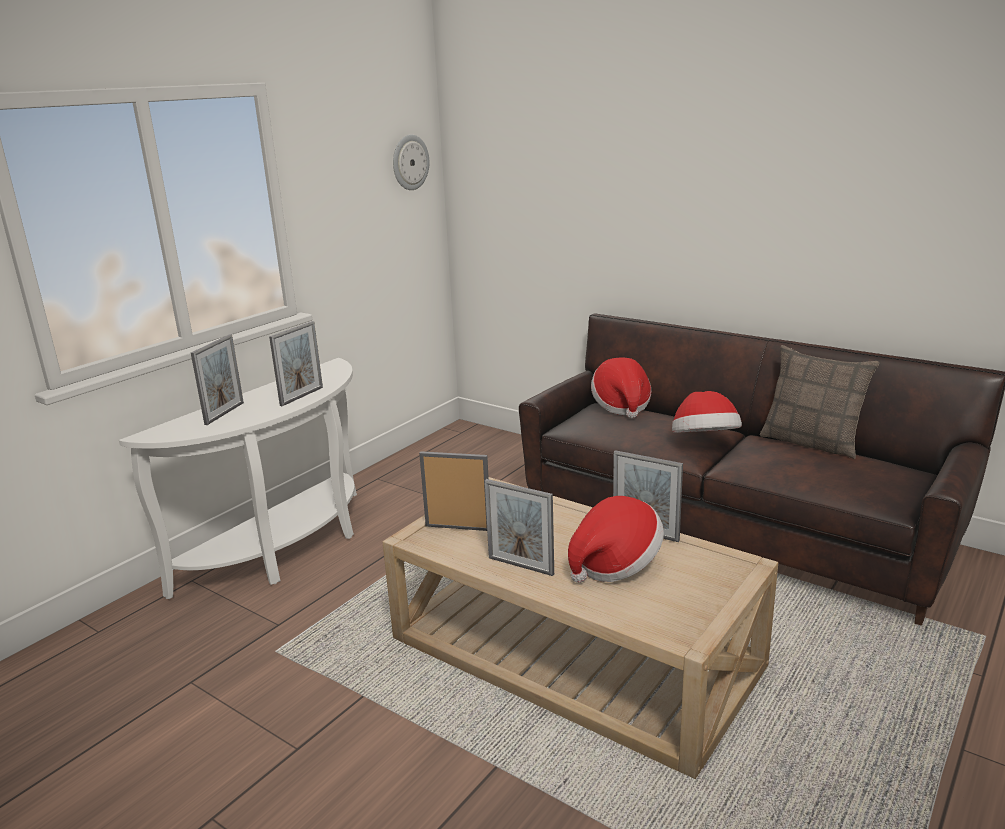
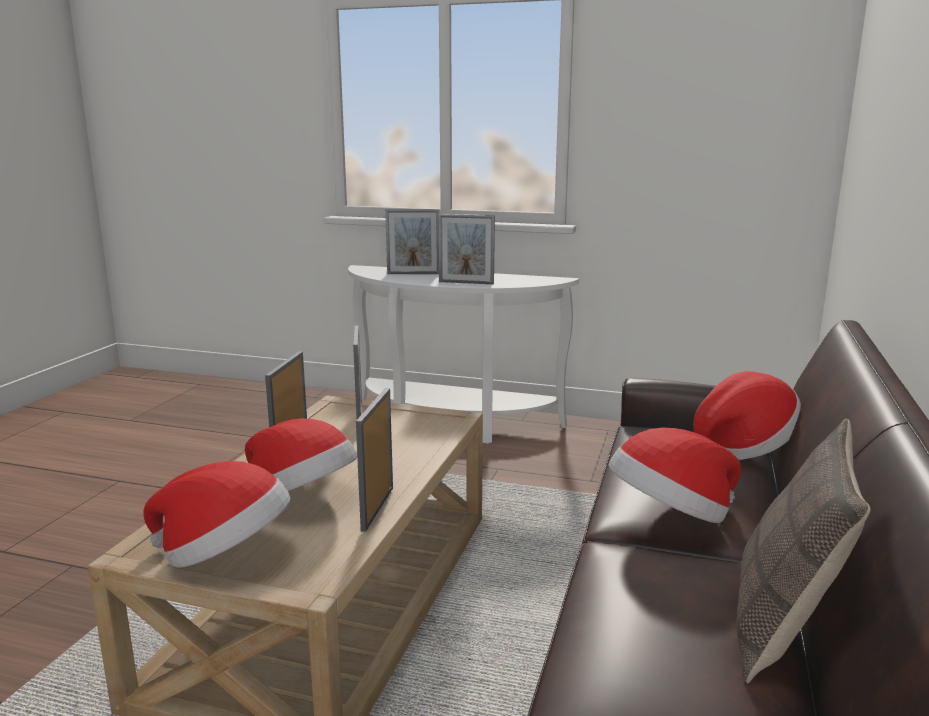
camera: 70 degrees right, 5 degrees down
(410, 162) = (781, 85): wall clock -> none
(699, 597) = (225, 554): none -> hat

